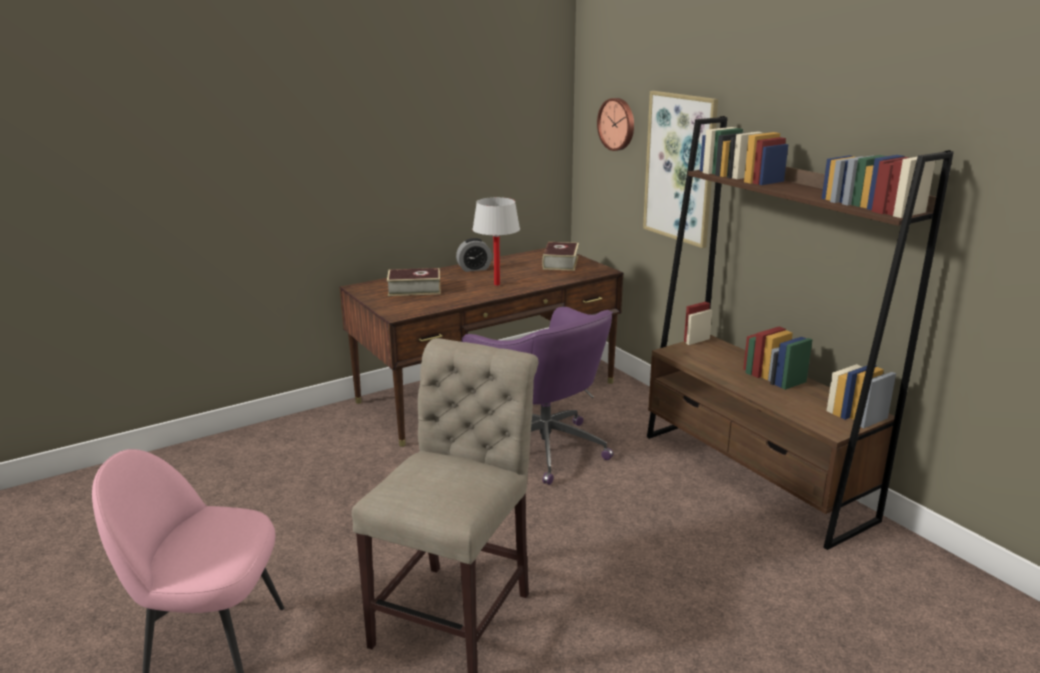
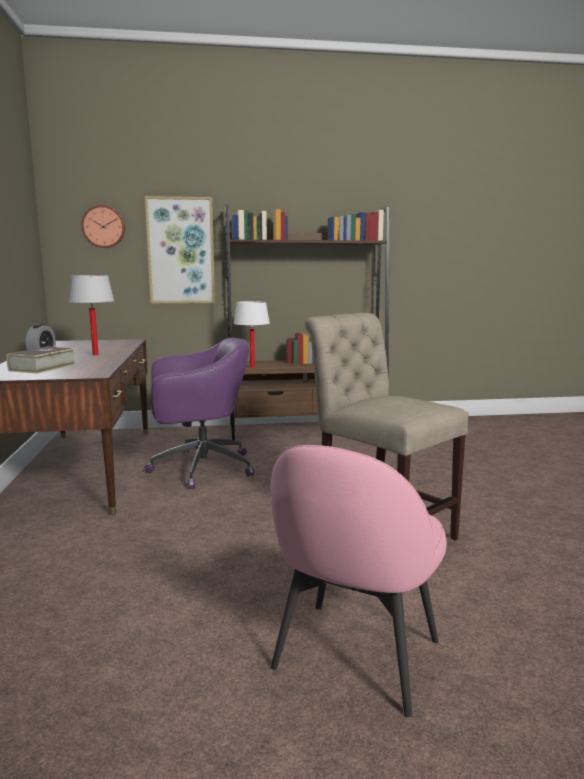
camera: 65 degrees left, 10 degrees down
(560, 262) = (90, 343): book -> none
(685, 355) = (252, 367): none -> white table lamp

